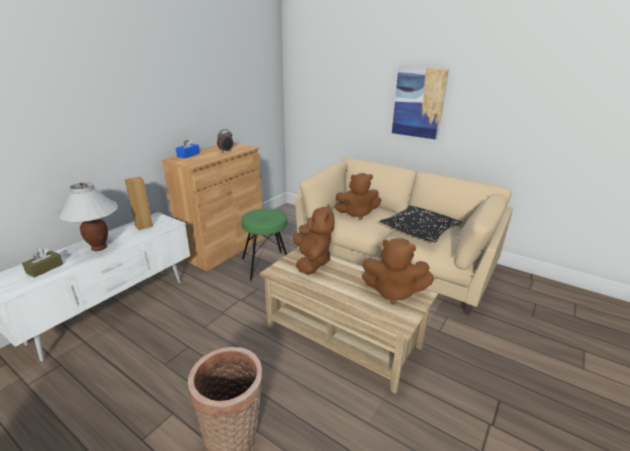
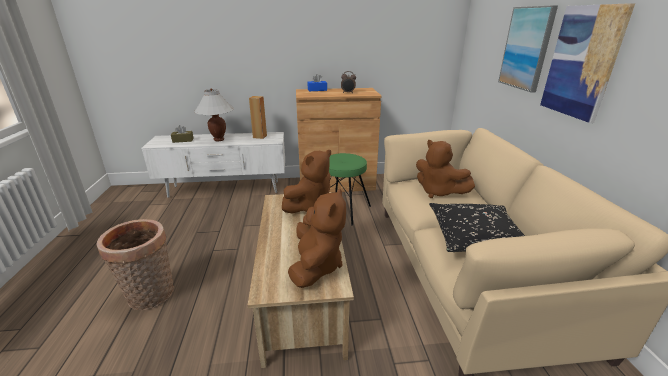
camera: 50 degrees right, 0 degrees up
(365, 94) = (526, 48): none -> picture
(393, 292) = (316, 266): brown plush toy -> brown plush toy turned 150 degrees counterclockwise

